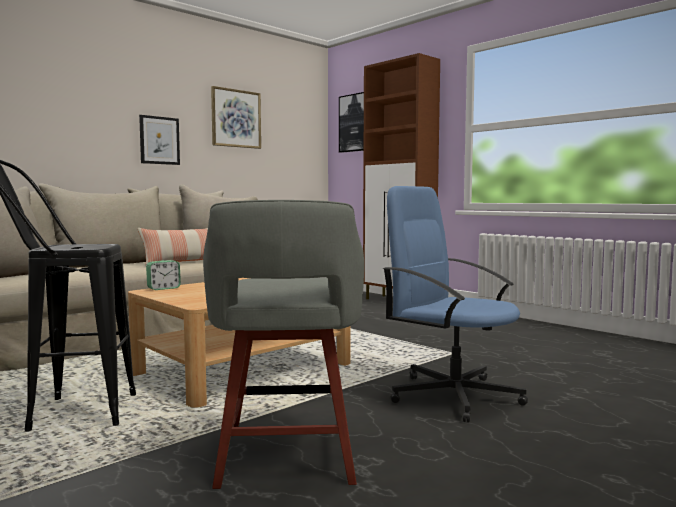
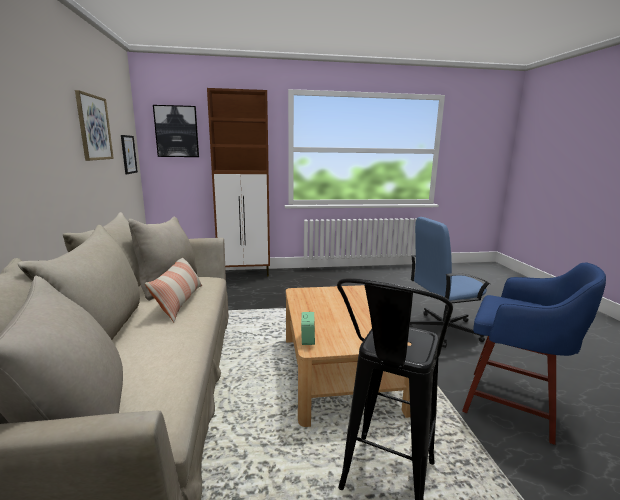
camera: 55 degrees left, 10 degrees up
(159, 140) = (50, 162): picture -> picture (128, 154)
(286, 457) = (513, 406): grey stool -> blue stool

